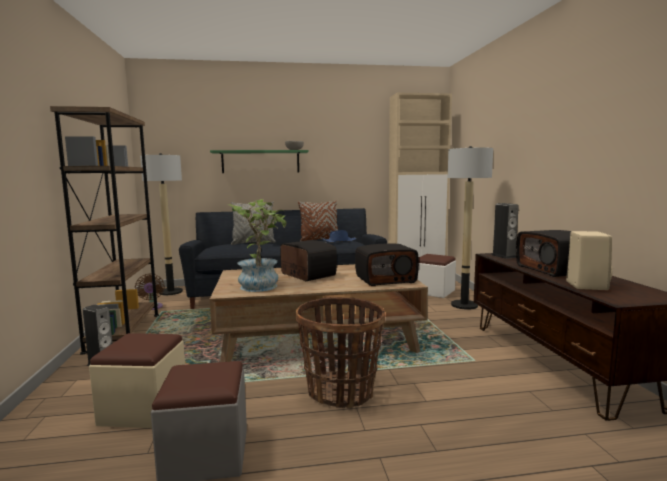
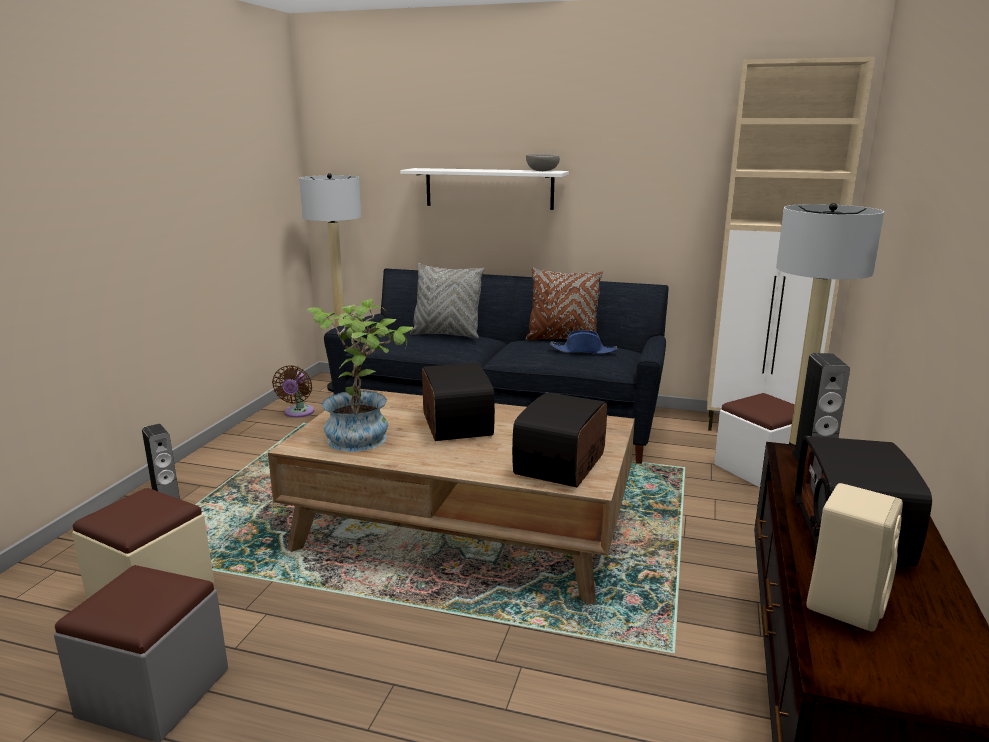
camera: 25 degrees right, 10 degrees up
(124, 332) = (232, 452): brown bookcase -> none
(260, 162) = (489, 188): green shelf -> white shelf
(341, 391) = (400, 646): basket -> none
(385, 280) = (562, 464): radio -> radio turned 105 degrees clockwise

